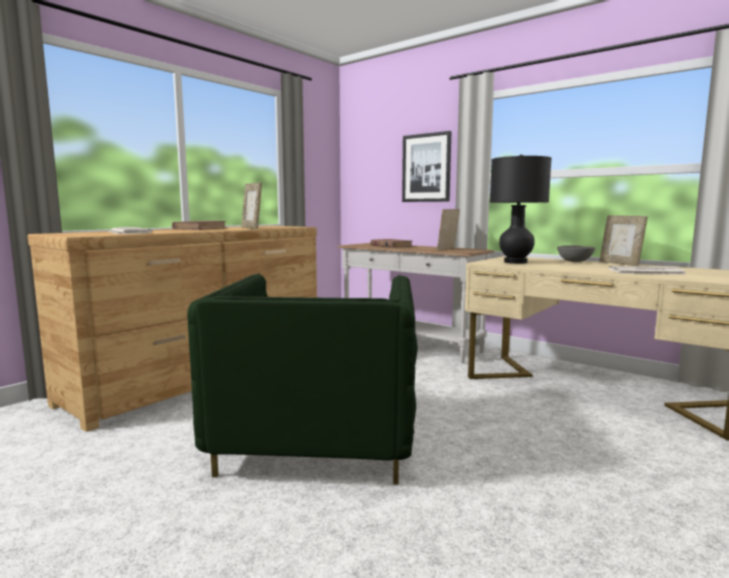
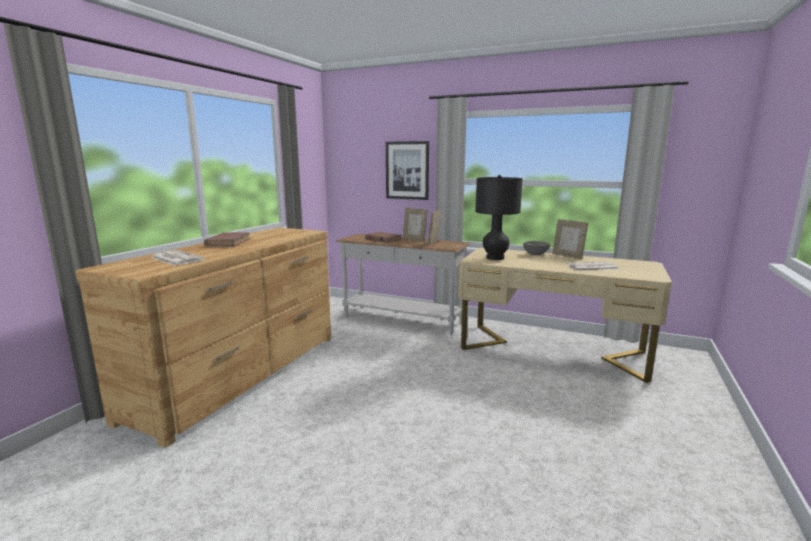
camera: 15 degrees left, 5 degrees up
(252, 228) = (275, 238): picture frame -> picture frame (414, 240)
(318, 438) = (375, 423): green armchair -> none

